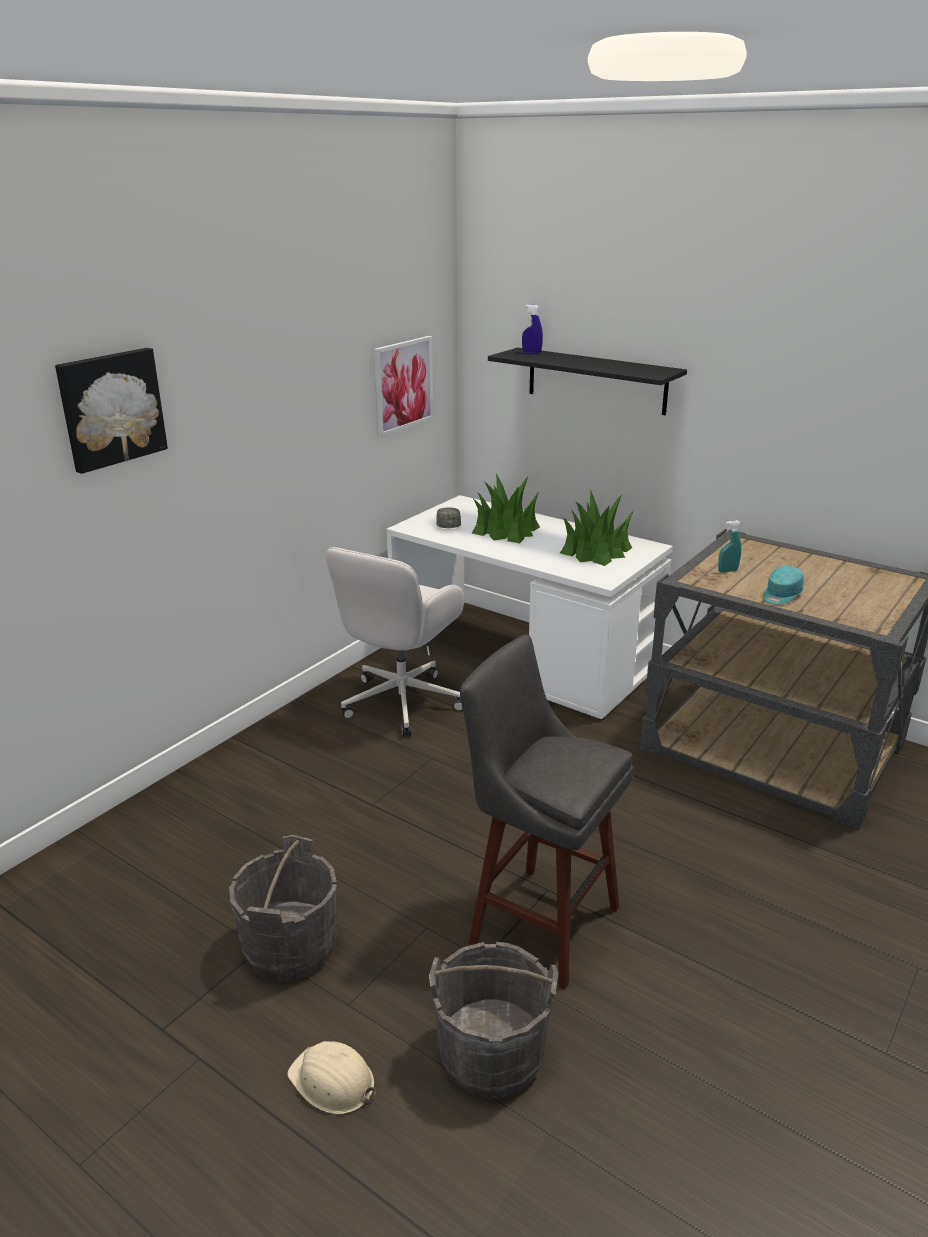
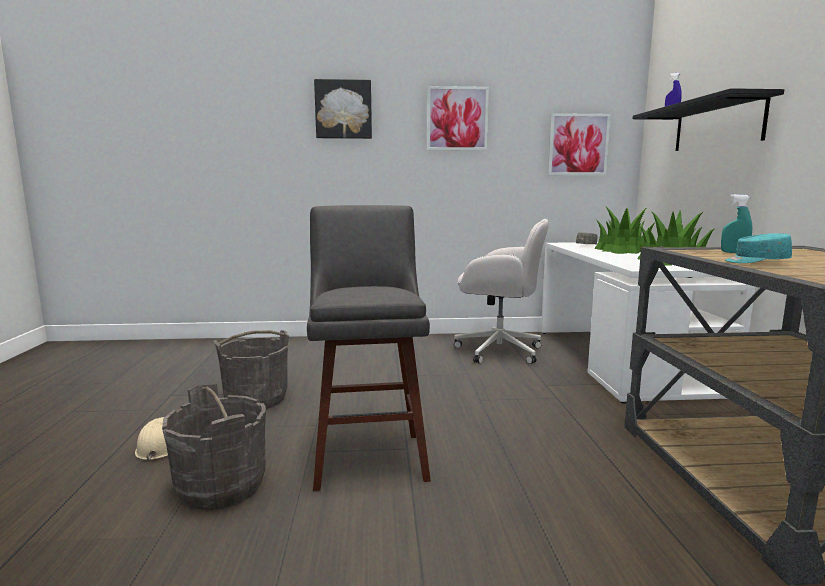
camera: 50 degrees right, 15 degrees down
(271, 383) = (457, 119): none -> picture
(402, 702) = (498, 351): white office chair -> white office chair turned 150 degrees counterclockwise

